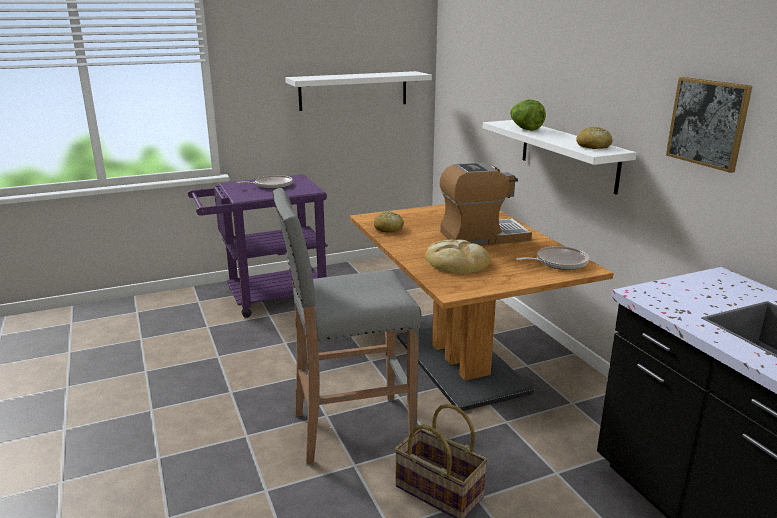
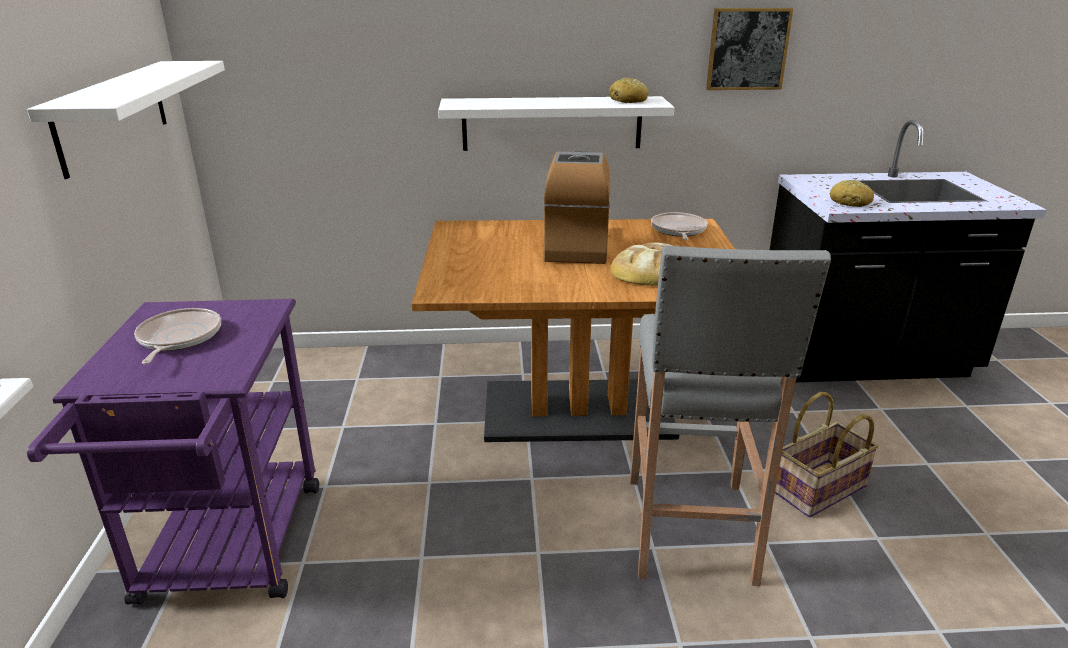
camera: 70 degrees left, 5 degrees up
(388, 229) = (503, 287): bread -> bread (850, 202)
(525, 129) = (510, 104): lettuce -> none

